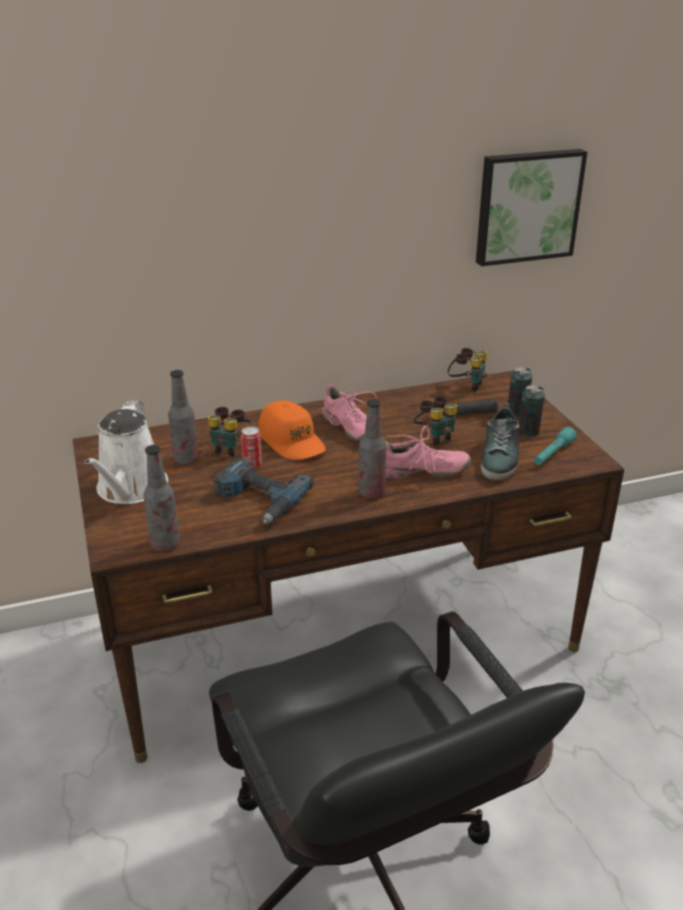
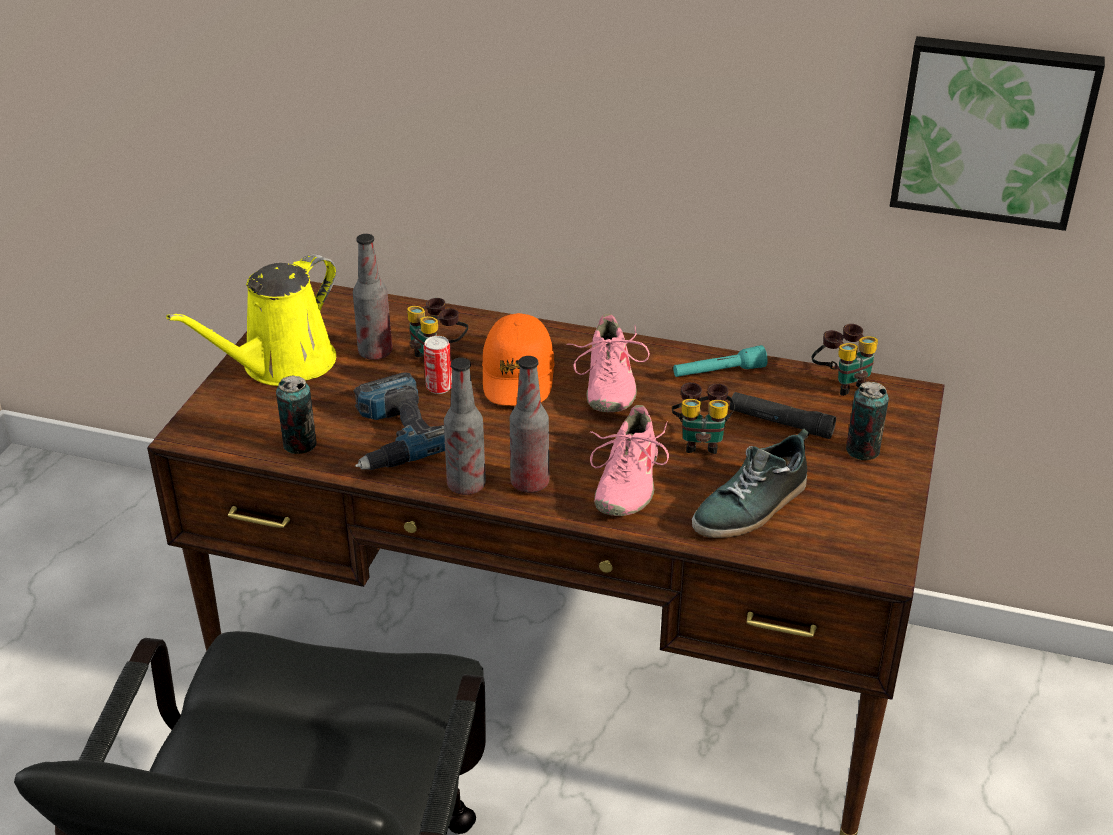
camera: 35 degrees right, 5 degrees up
(130, 489) = (281, 365): white watering can -> yellow watering can
(165, 544) = (245, 447): bottle -> bottle (466, 485)
(423, 472) = (626, 482): pink shoe -> pink shoe turned 75 degrees clockwise
(528, 432) = (841, 485): can -> can (300, 444)
(552, 454) = (834, 531): turquoise flashlight -> turquoise flashlight (718, 372)

